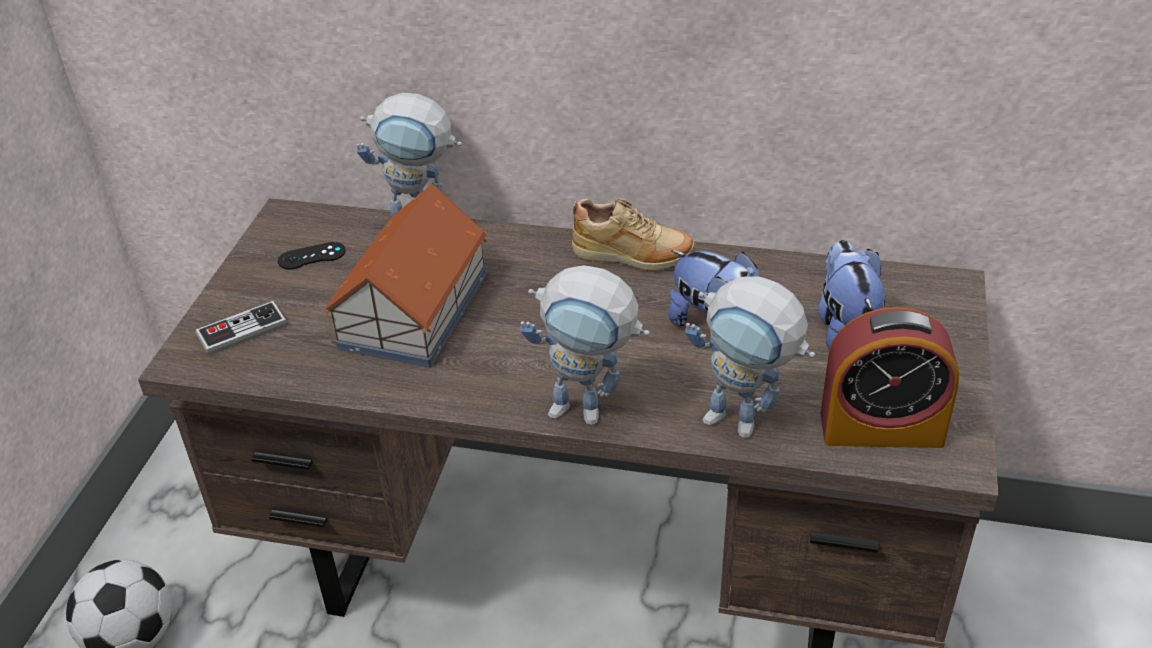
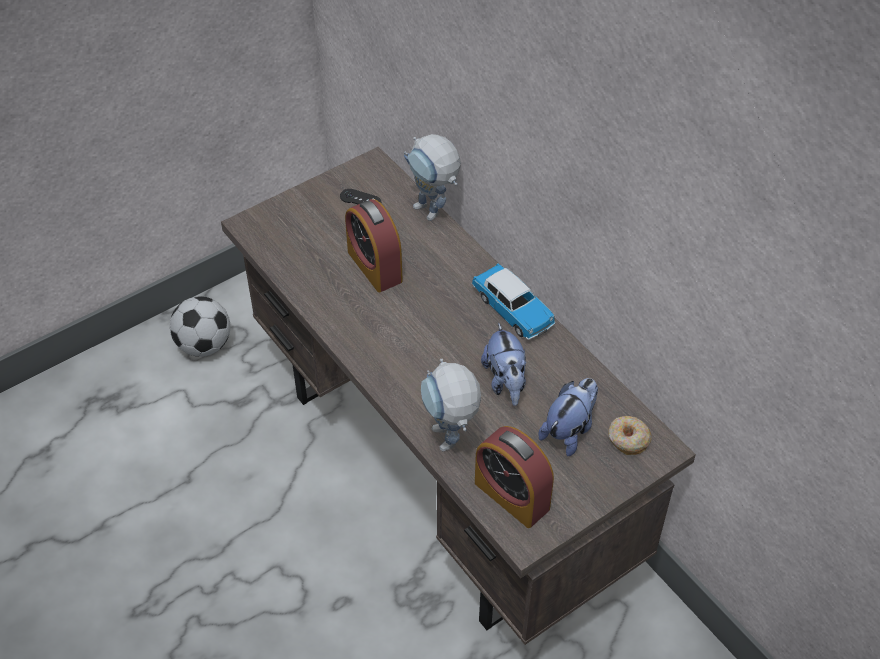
camera: 40 degrees right, 10 degrees up
(242, 330) = (287, 224): game controller -> none
(416, 309) = (374, 266): toy house -> alarm clock
(590, 412) = (388, 383): toy robot -> none
(632, 258) = (513, 310): beige shoe -> toy car
(910, 298) = (628, 439): none -> donut

